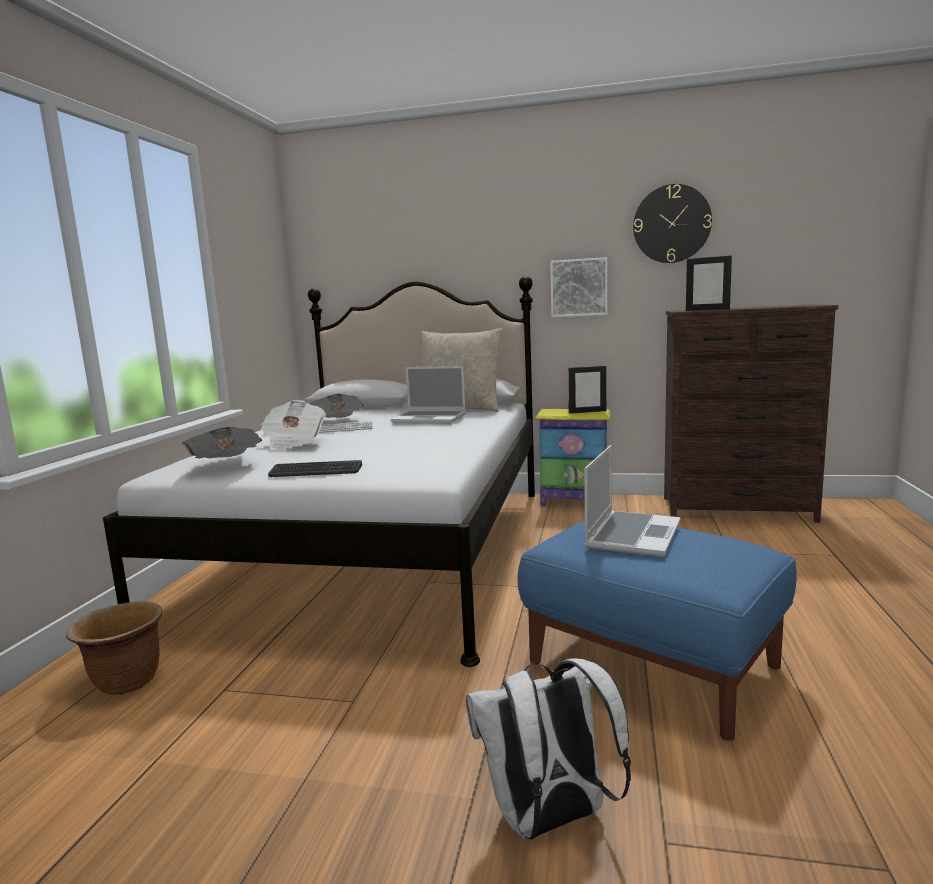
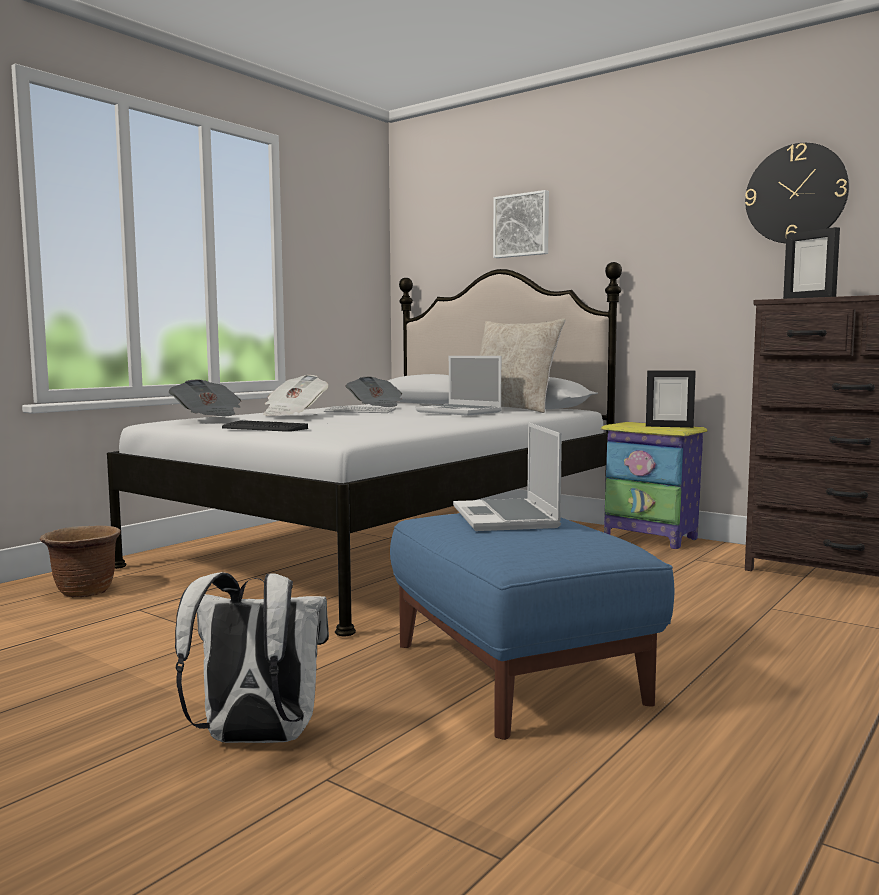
camera: 25 degrees right, 5 degrees down
(579, 287) = (678, 276): picture -> picture (522, 225)
(632, 535) = (507, 518): laptop -> laptop turned 120 degrees clockwise

